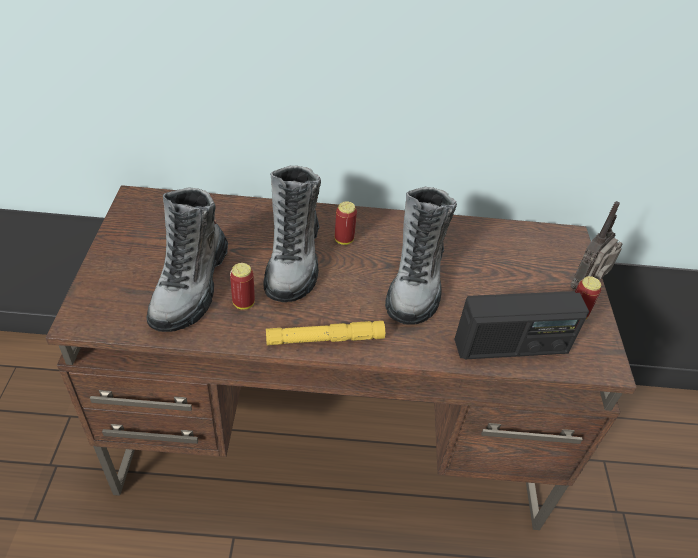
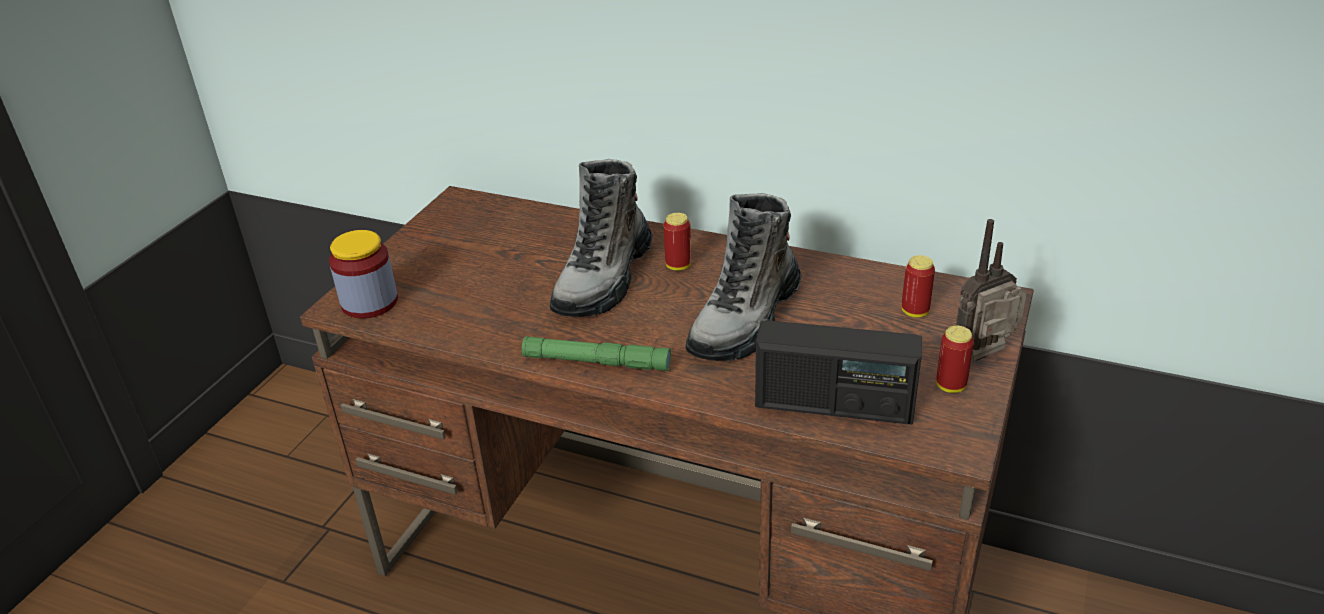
camera: 25 degrees right, 10 degrees down
(105, 313) = (369, 302): none -> jar
(191, 286) = (472, 290): boot -> none
(243, 303) = (522, 314): can -> can (915, 312)
(325, 339) = (596, 362): yellow flashlight -> green flashlight

